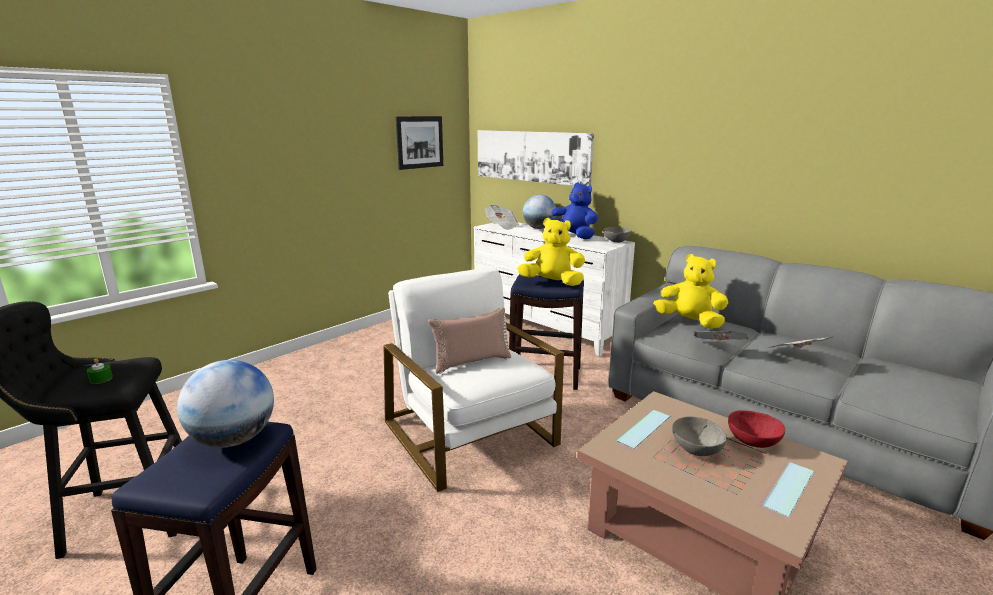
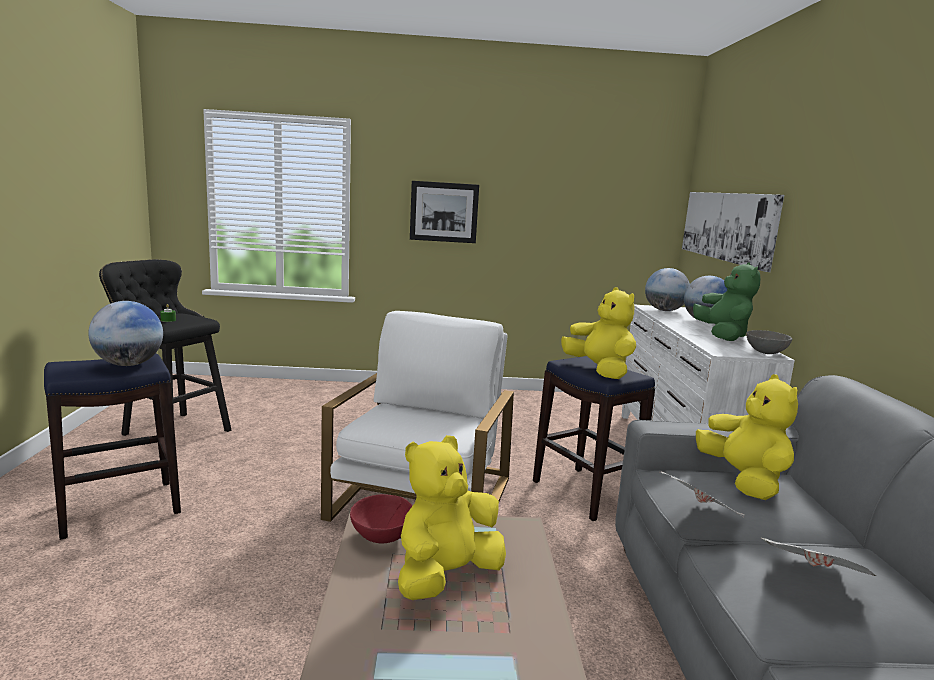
camera: 45 degrees right, 5 degrees down
(420, 142) = (605, 199): picture -> picture (444, 212)
(471, 362) = (420, 413): beige pillow -> none
(502, 226) = (664, 310): newspaper -> globe
(573, 236) = (722, 336): blue plush toy -> green plush toy
(696, 449) = (446, 576): grey bowl -> yellow plush toy
(752, 442) = (522, 613): red bowl -> red bowl (382, 535)

